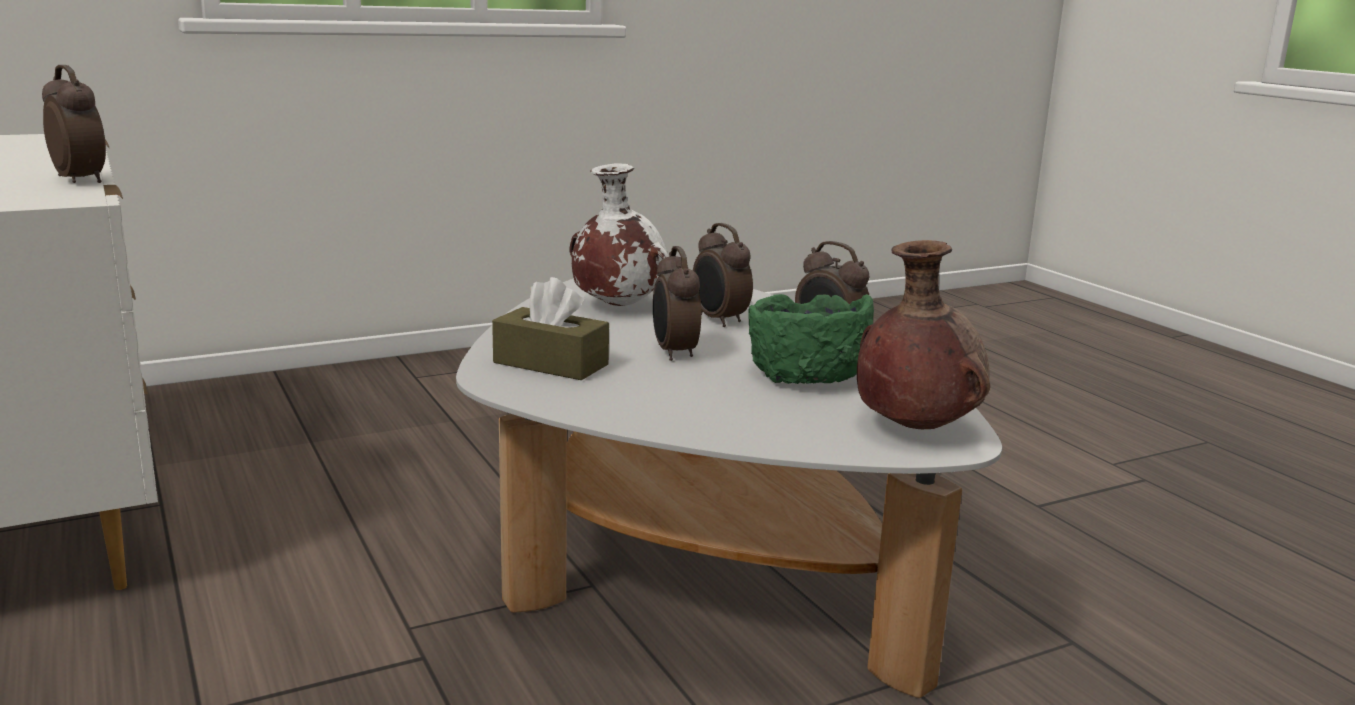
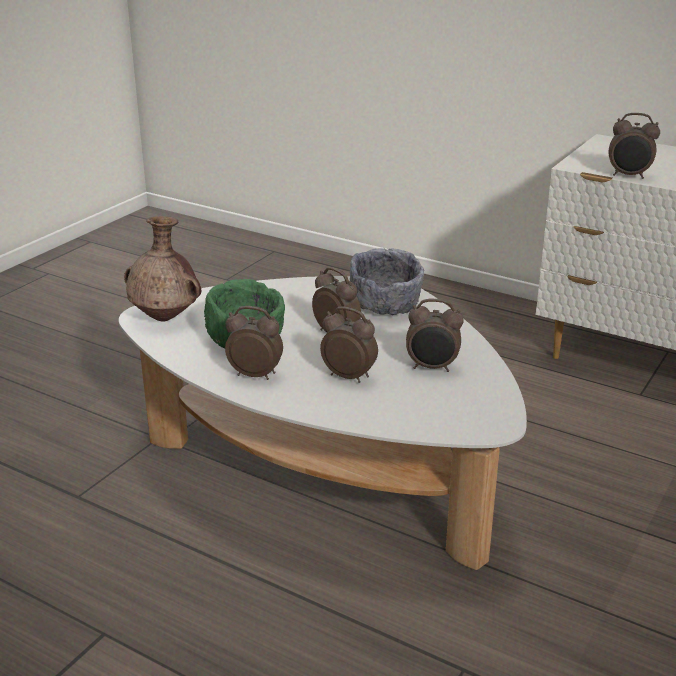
camera: 150 degrees right, 10 degrees up
(550, 364) = (386, 304): brown tissue box -> grey bowl
(617, 307) = (432, 367): white vase -> alarm clock

